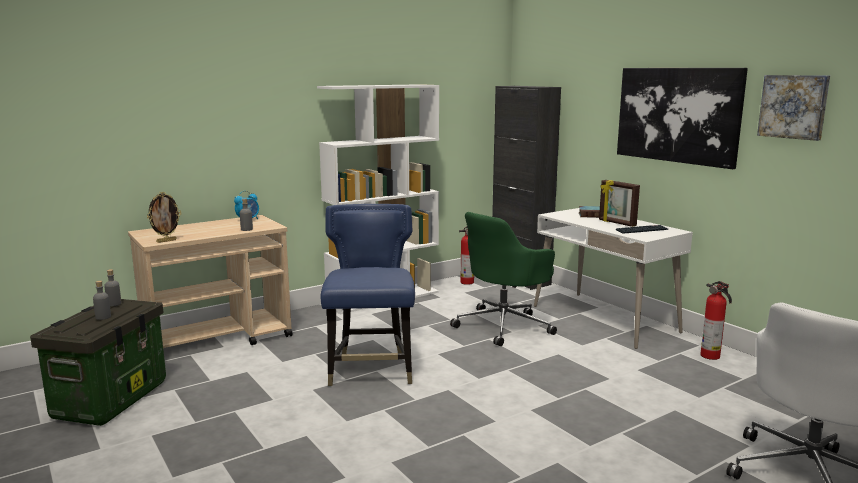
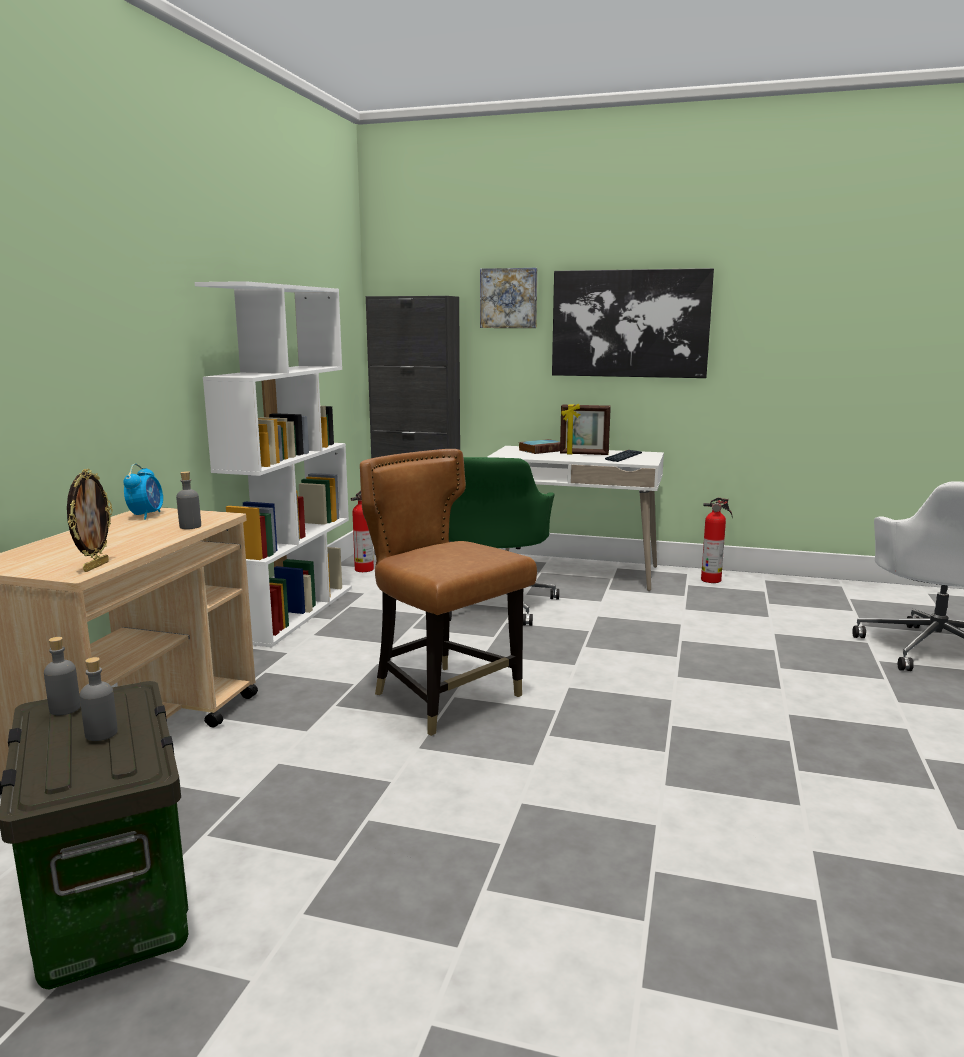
camera: 40 degrees left, 0 degrees up
(371, 369) = (445, 697): blue chair -> brown chair
(794, 106) = (767, 307): picture -> picture (509, 298)

